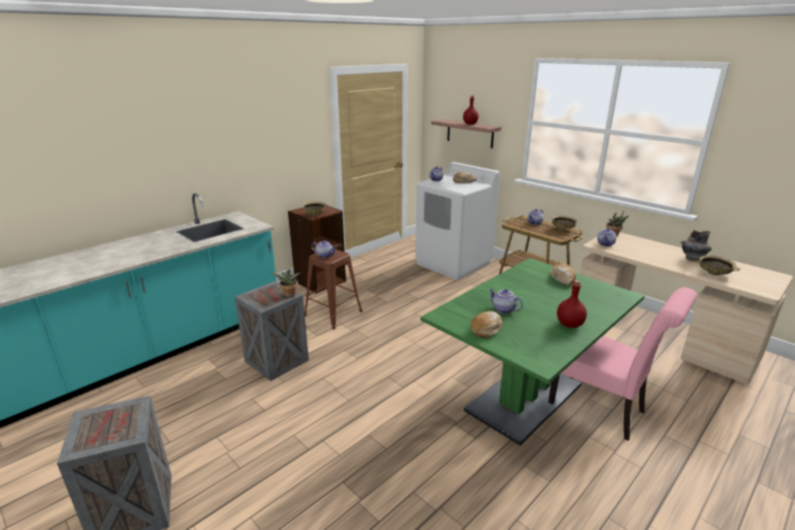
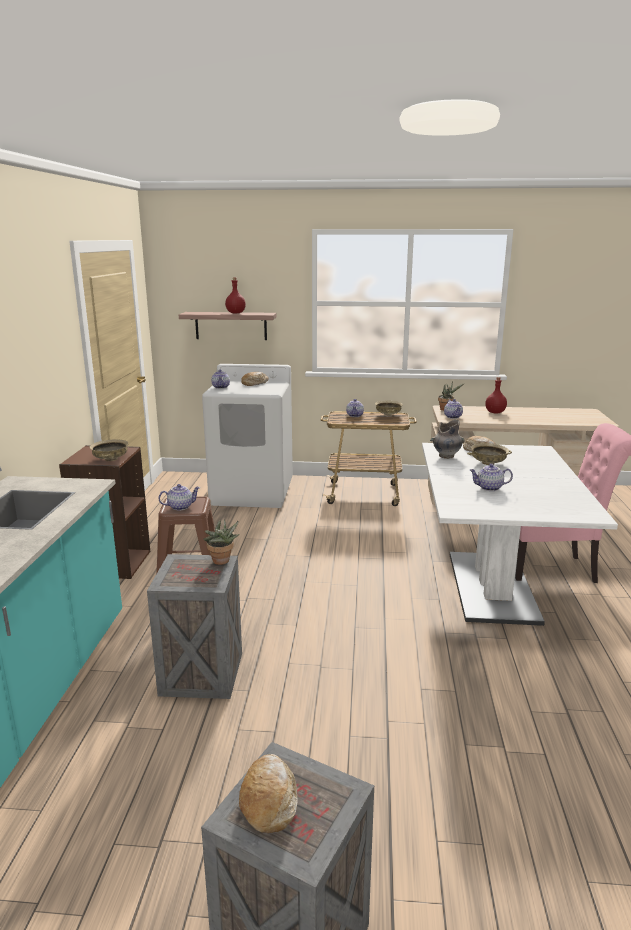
camera: 40 degrees left, 5 degrees down
(486, 328) = (508, 506): bread -> bread (269, 800)
(524, 398) = (492, 587): green dining table -> white dining table
(569, 324) = (551, 482): red bottle -> red bottle (494, 412)
(692, 258) = (526, 412): grey vase -> grey vase (446, 456)
(714, 273) = (557, 419): beige bowl -> beige bowl (488, 463)

